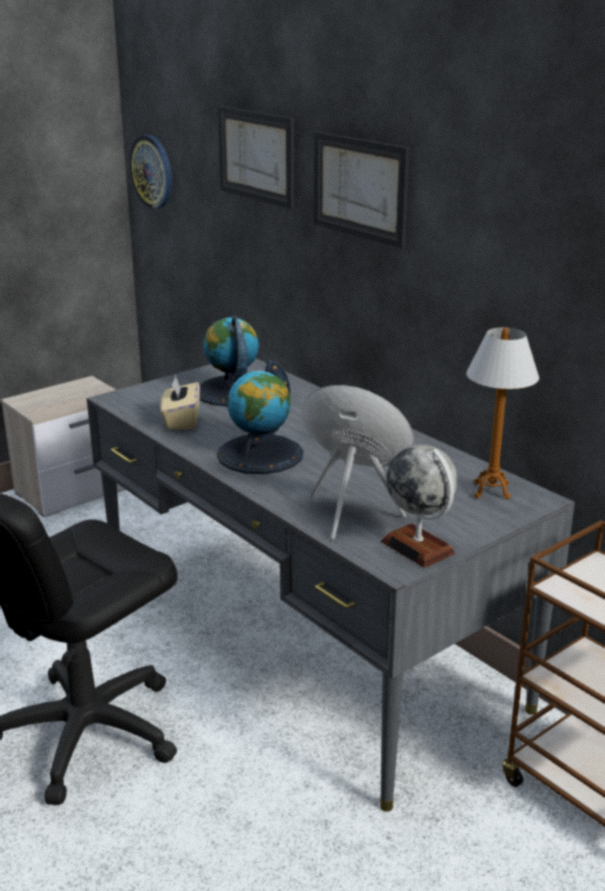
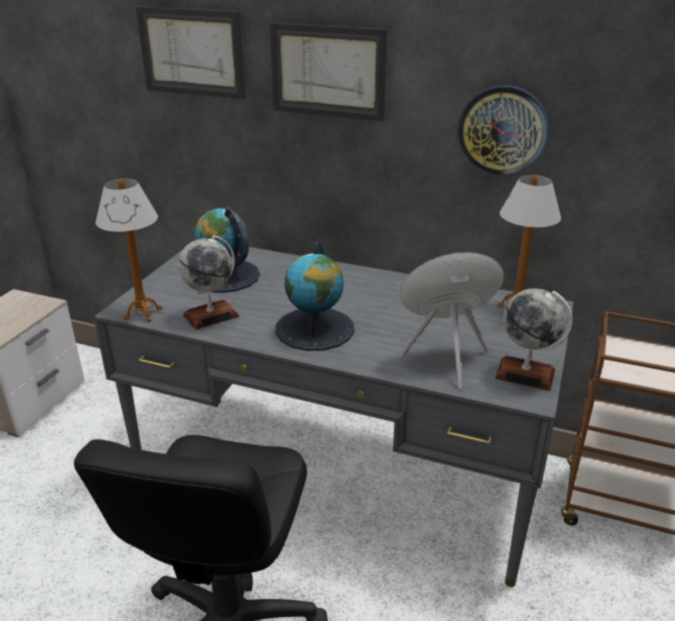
camera: 30 degrees left, 5 degrees up
(127, 405) = (143, 314): none -> table lamp
(152, 172) = (45, 80): wall clock -> wall clock (502, 130)
(181, 420) = (211, 315): beige tissue box -> globe

